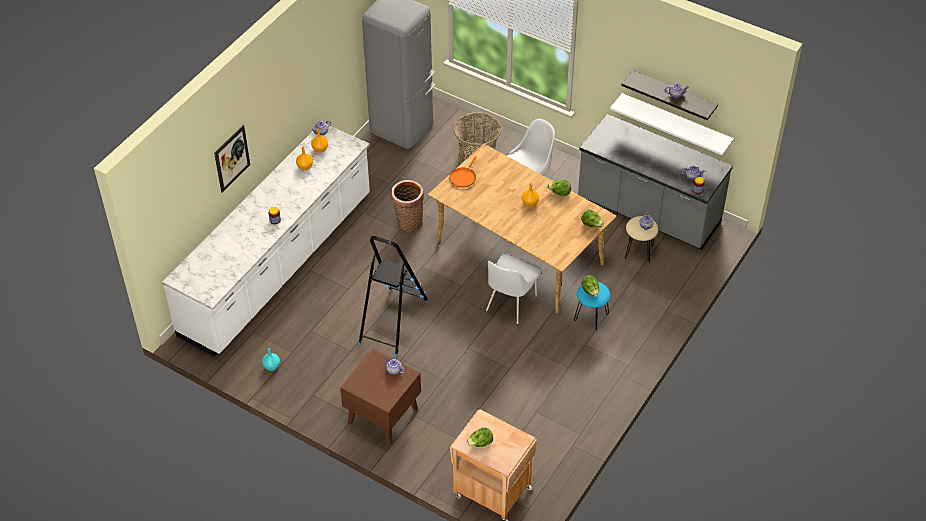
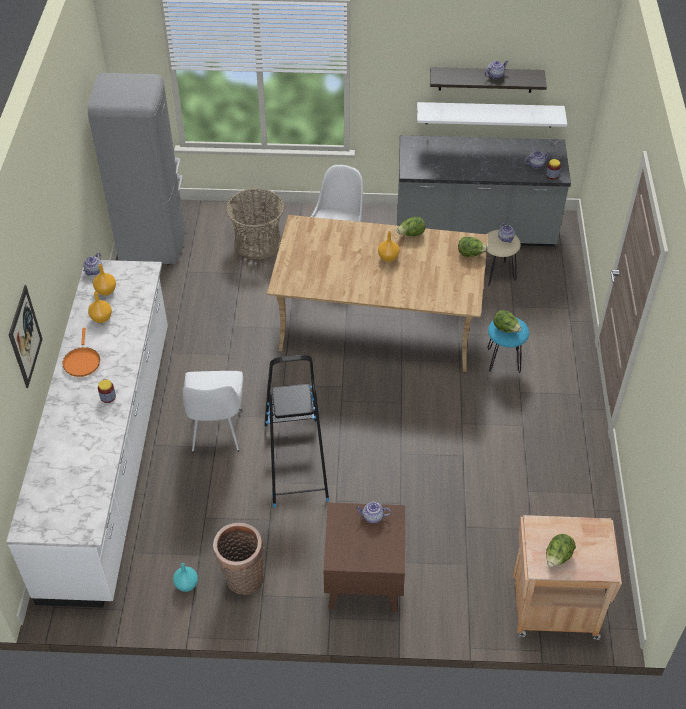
camera: 30 degrees left, 0 degrees up
(408, 222) = (232, 341): basket -> basket (242, 578)
(463, 177) = (294, 259): orange frying pan -> orange frying pan (82, 361)
(511, 304) = (411, 383): white chair -> white chair (217, 430)

